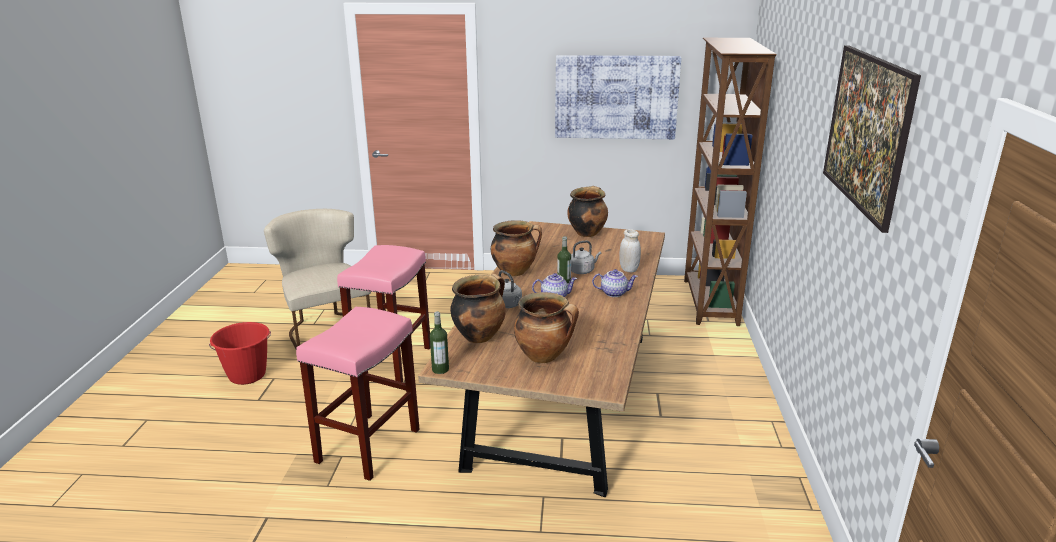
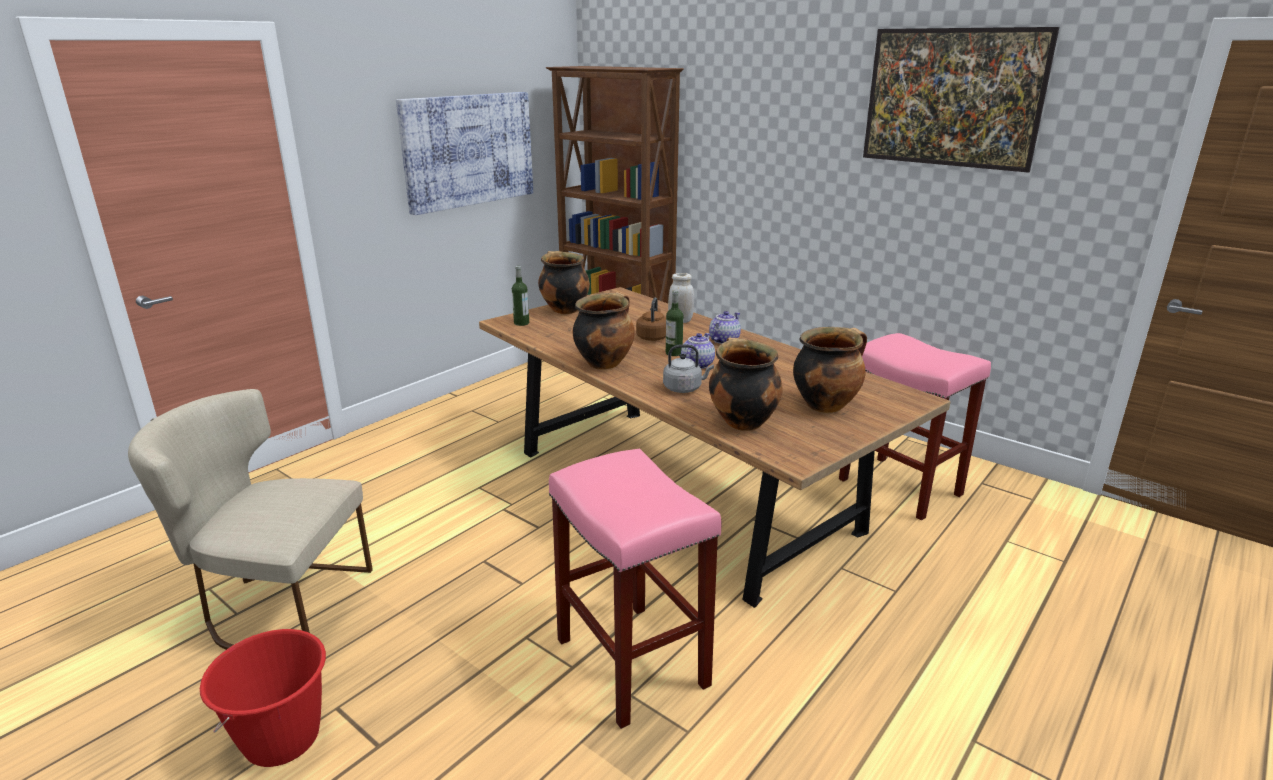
camera: 55 degrees left, 0 degrees up
(391, 361) = (456, 576): pink stool -> pink stool (901, 487)
(440, 369) = (801, 463): bottle -> bottle (521, 323)
(582, 271) = (652, 337): grey kettle -> brown kettle

